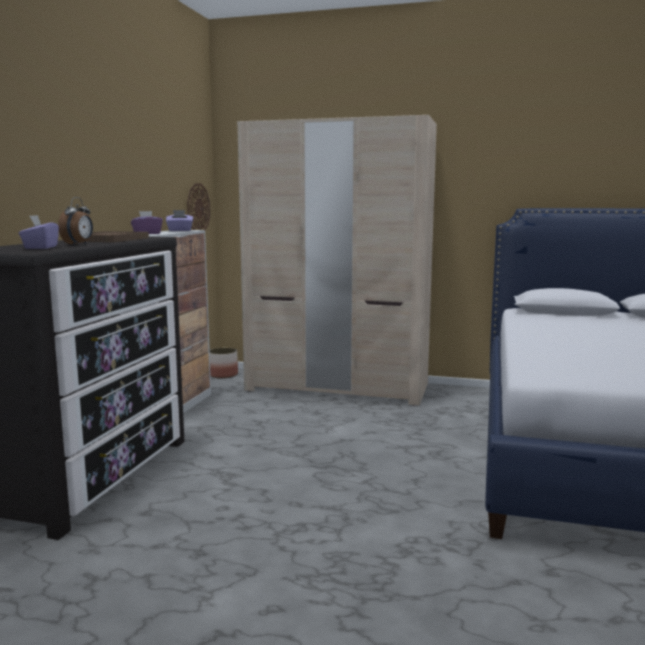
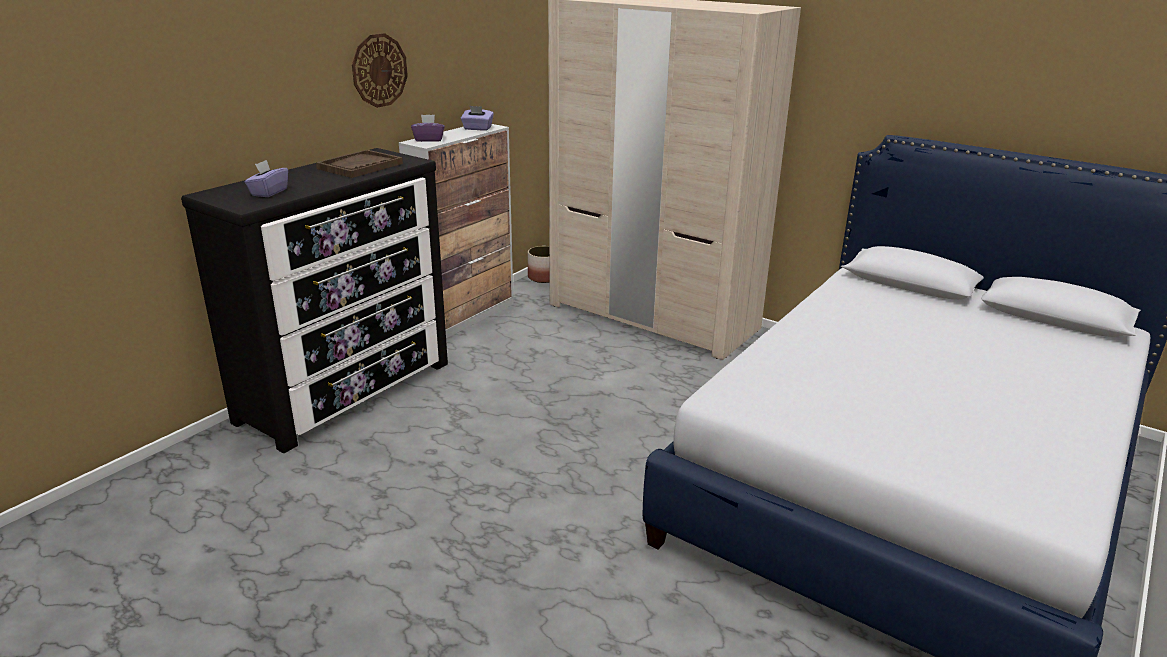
camera: 20 degrees right, 15 degrees up
(78, 244) = (313, 182): alarm clock -> none
(198, 208) = (518, 90): wall clock -> wall clock (379, 70)

